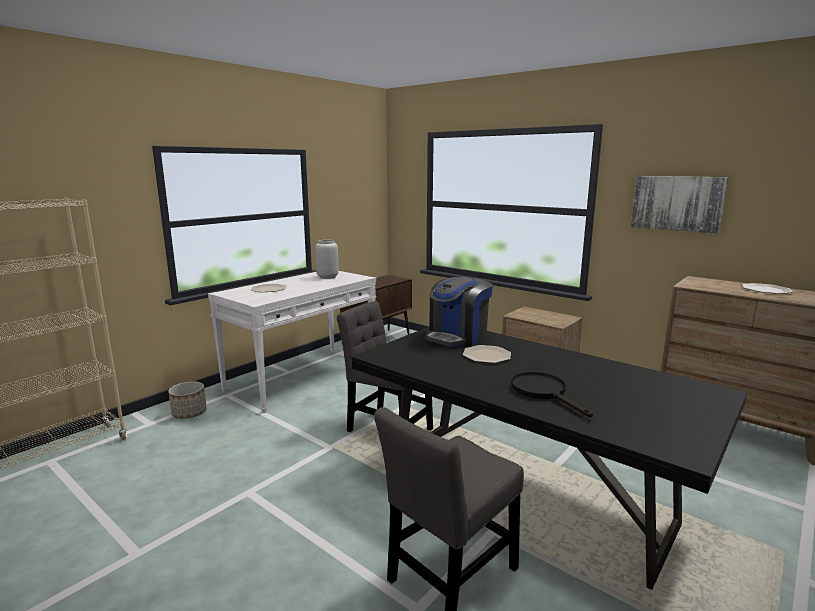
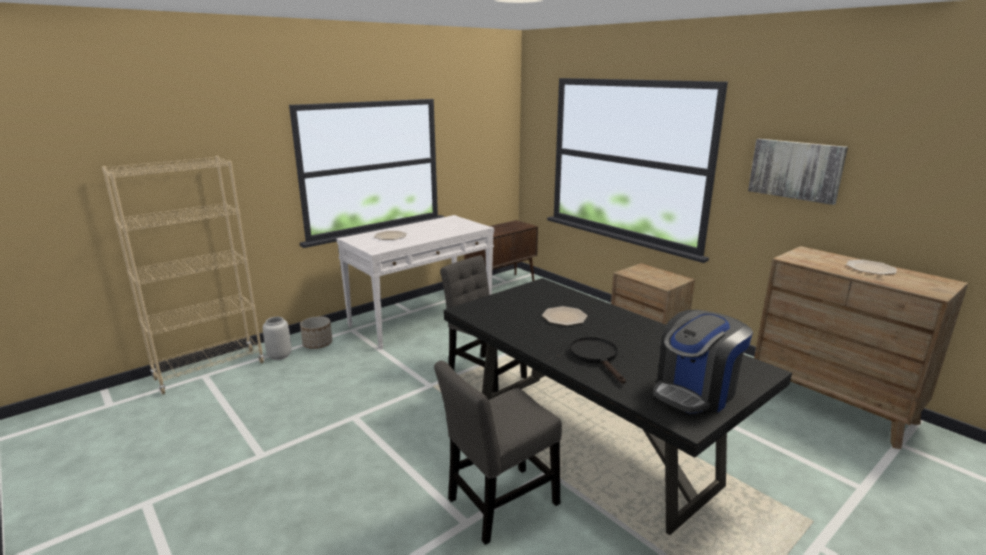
camera: 10 degrees right, 5 degrees up
(328, 277) = (448, 225): grey vase -> grey vase (280, 356)
(457, 337) = (547, 296): coffee machine -> coffee machine (695, 391)

